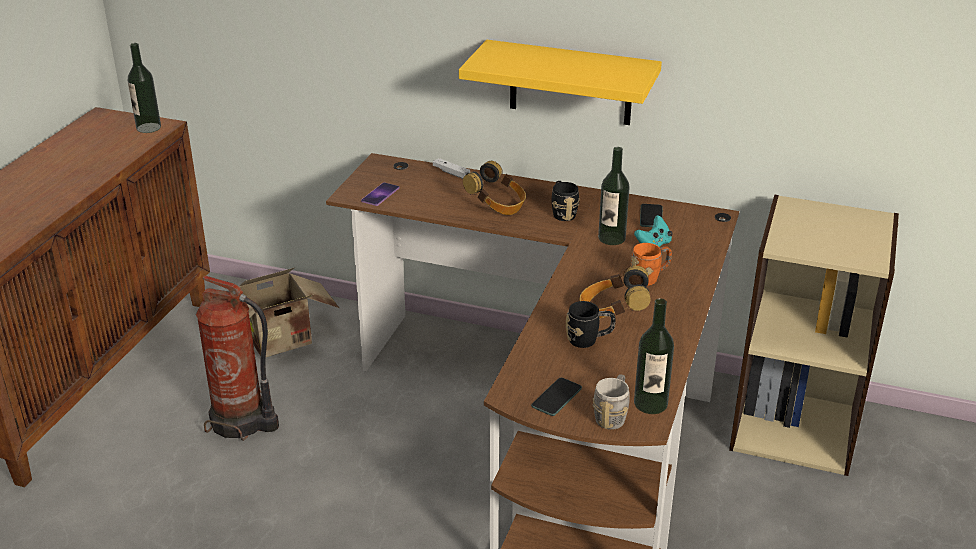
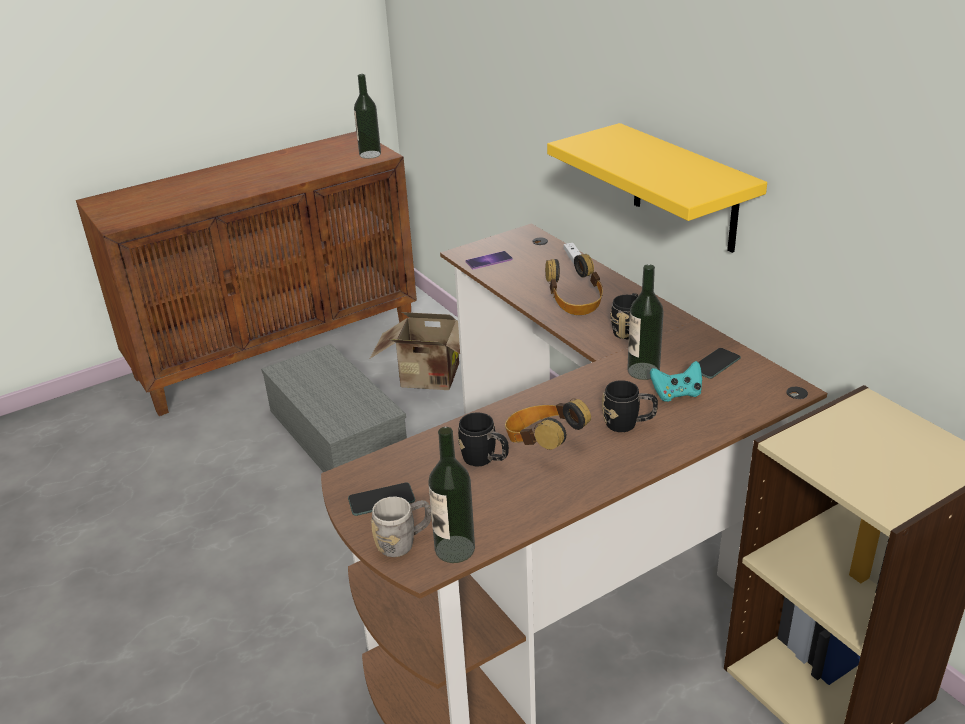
camera: 40 degrees right, 0 degrees up
(242, 423) = (334, 432): fire extinguisher -> grey storage box
(650, 278) = (628, 424): orange mug -> black mug

